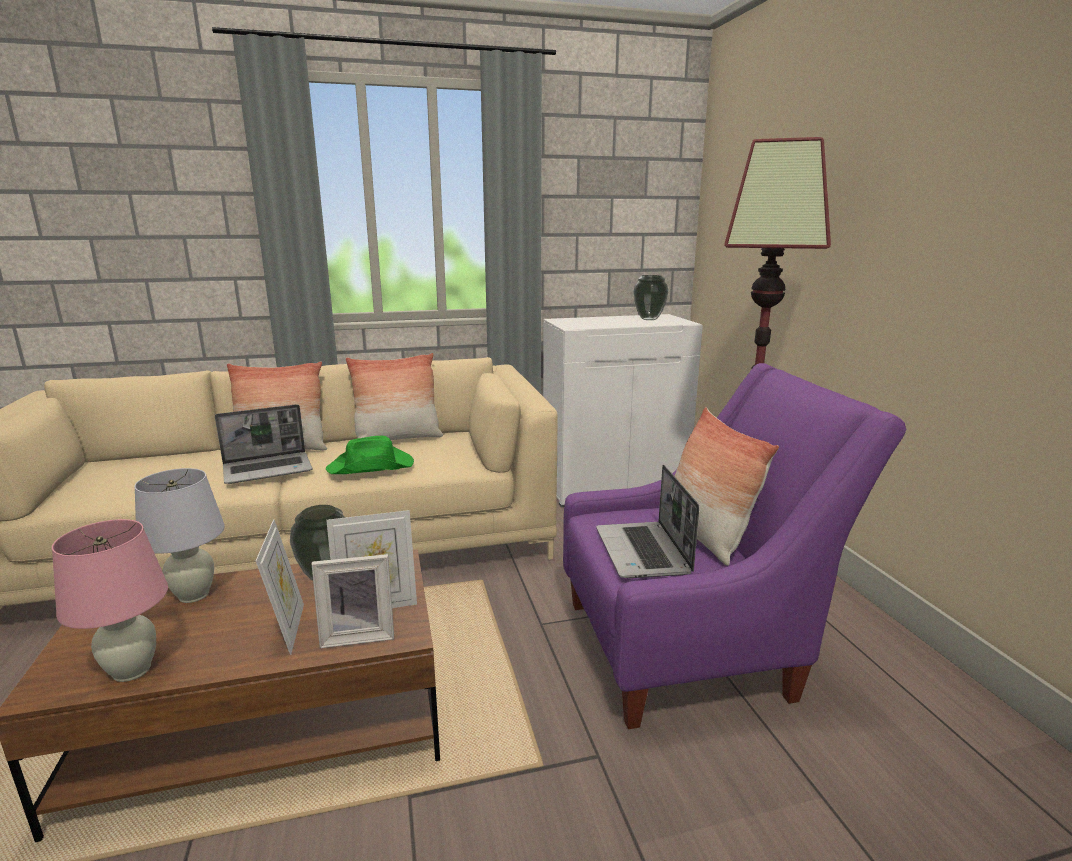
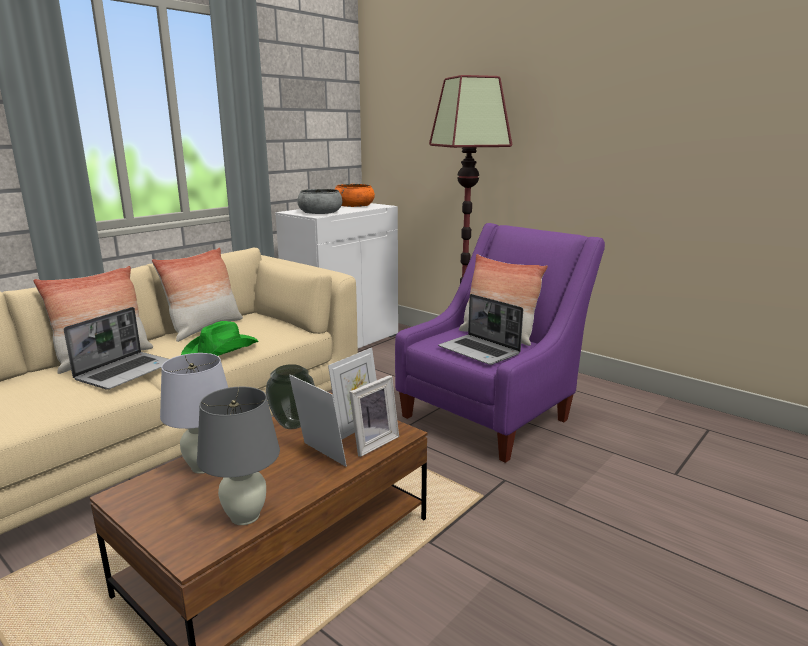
camera: 35 degrees left, 0 degrees up
(131, 670) = (244, 516): pink table lamp -> grey table lamp
(586, 324) = (320, 212): none -> grey bowl
(648, 319) = (354, 205): vase -> orange bowl

